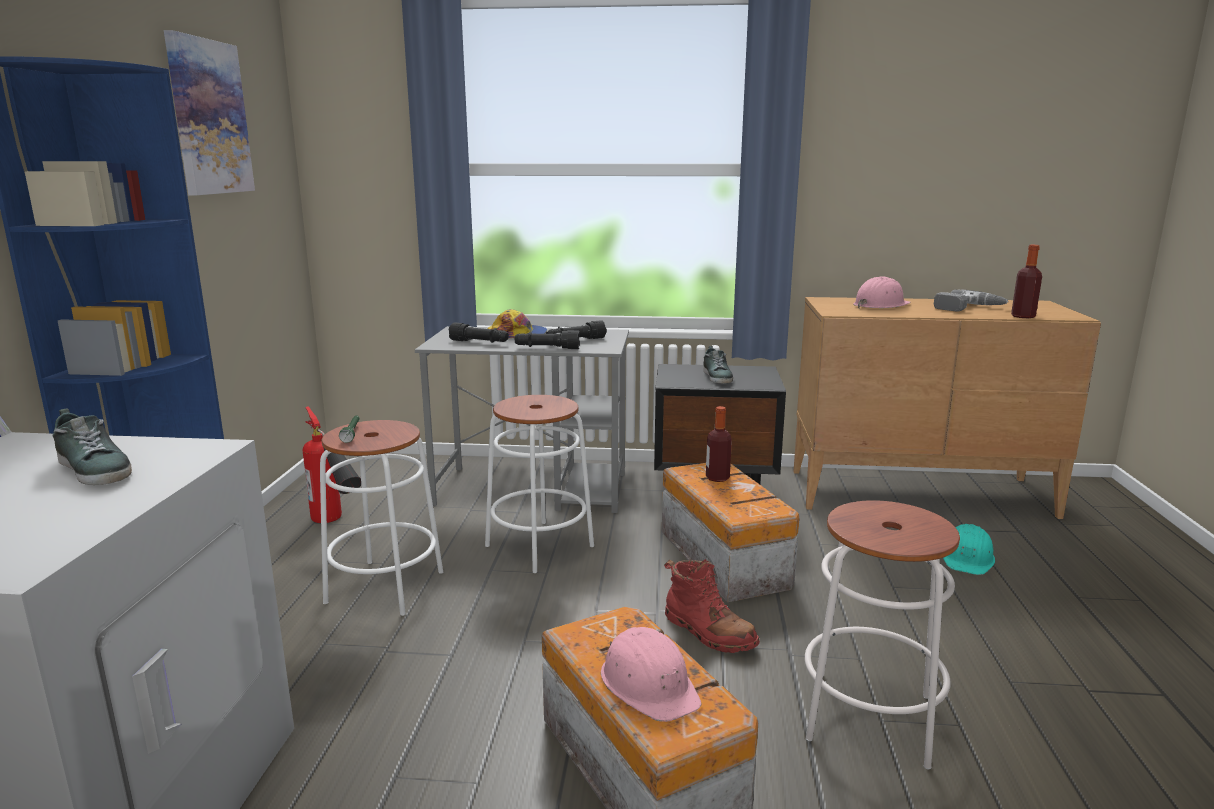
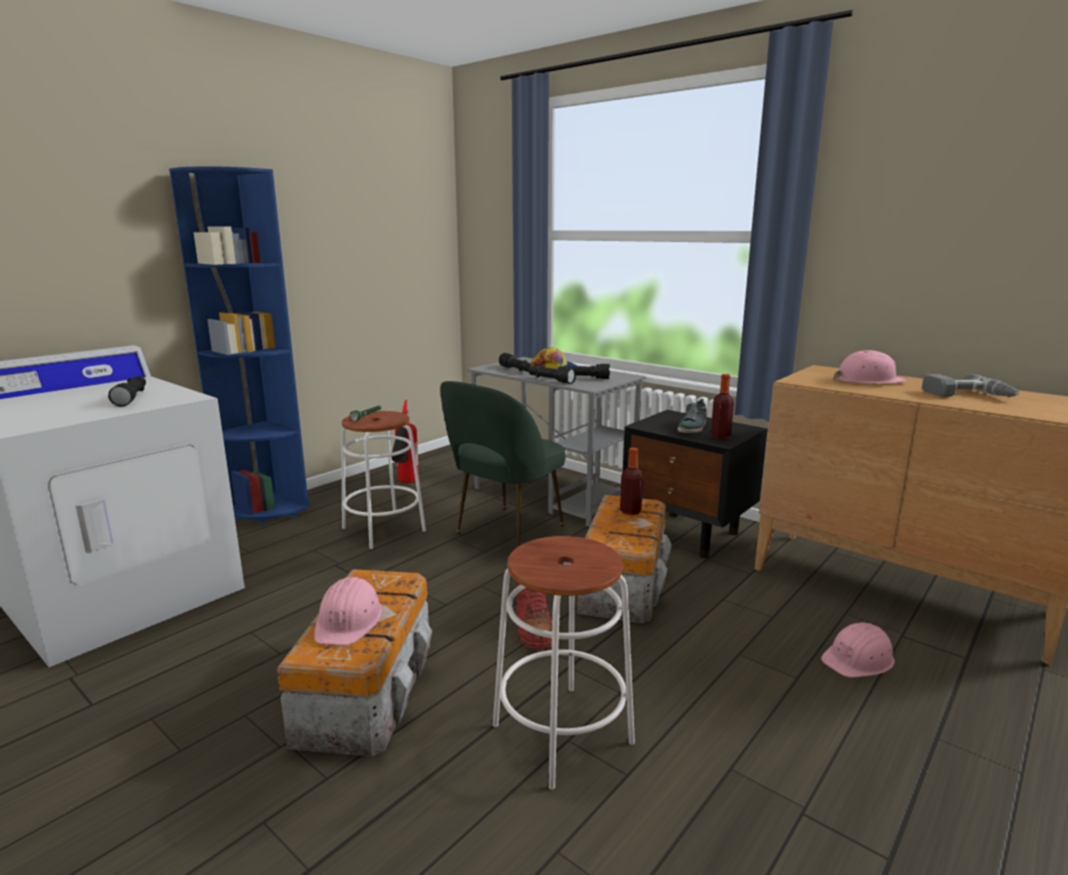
camera: 35 degrees right, 0 degrees up
(95, 469) = (132, 398): shoe -> black flashlight
(209, 117) = (366, 199): picture -> none
(539, 546) = (504, 533): white stool -> green chair
(967, 558) = (858, 659): turquoise hard hat -> pink hard hat
(1023, 316) = (1012, 411): bottle -> bottle (720, 436)

